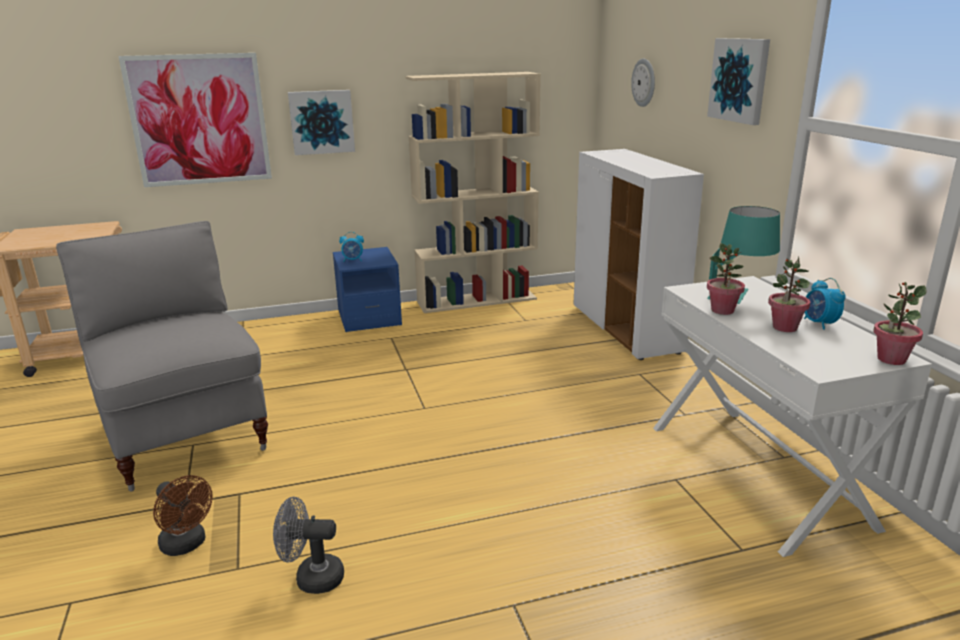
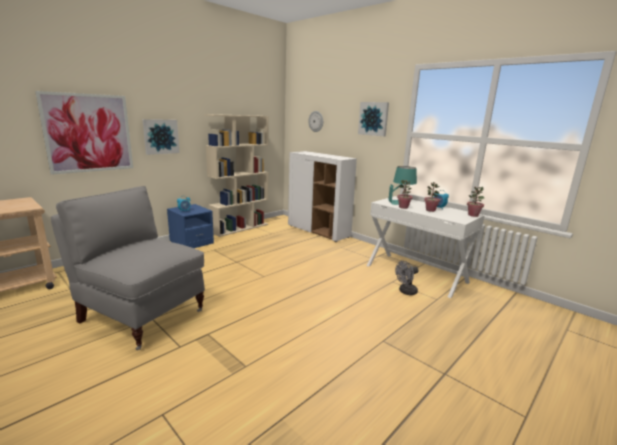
camera: 30 degrees left, 5 degrees down
(187, 545) = (204, 365): brown fan -> none
(312, 578) = (288, 358): grey fan -> grey fan (405, 292)

